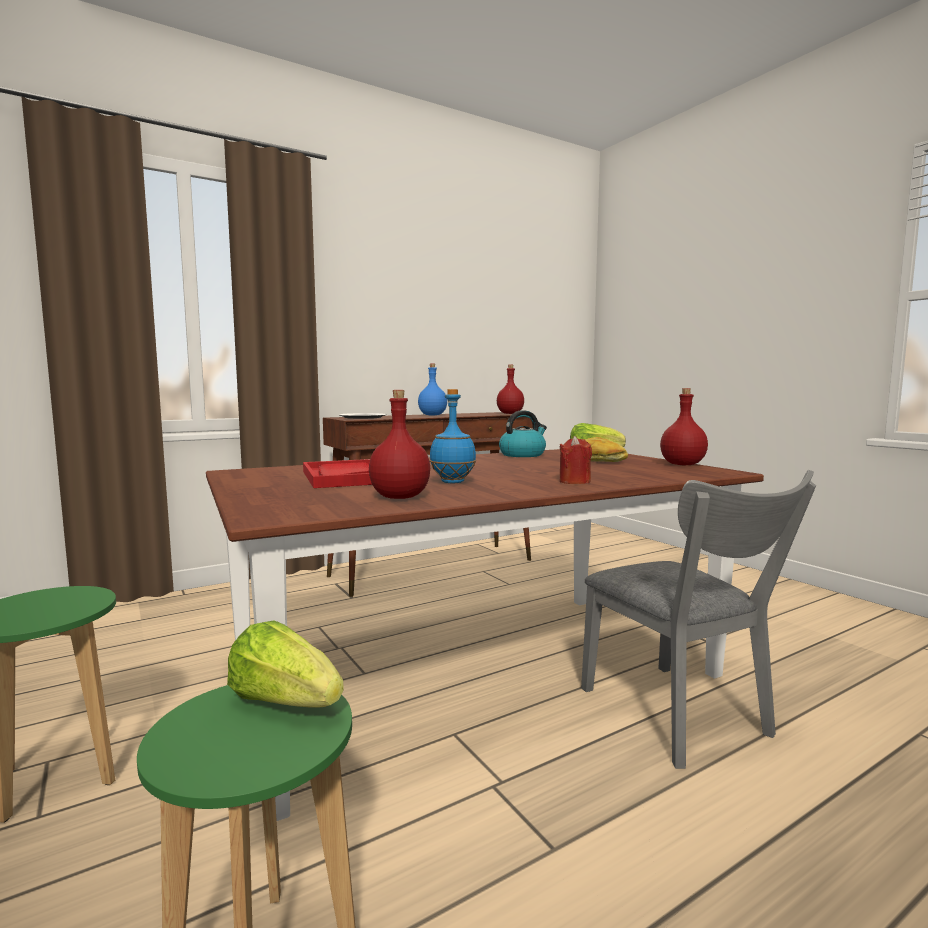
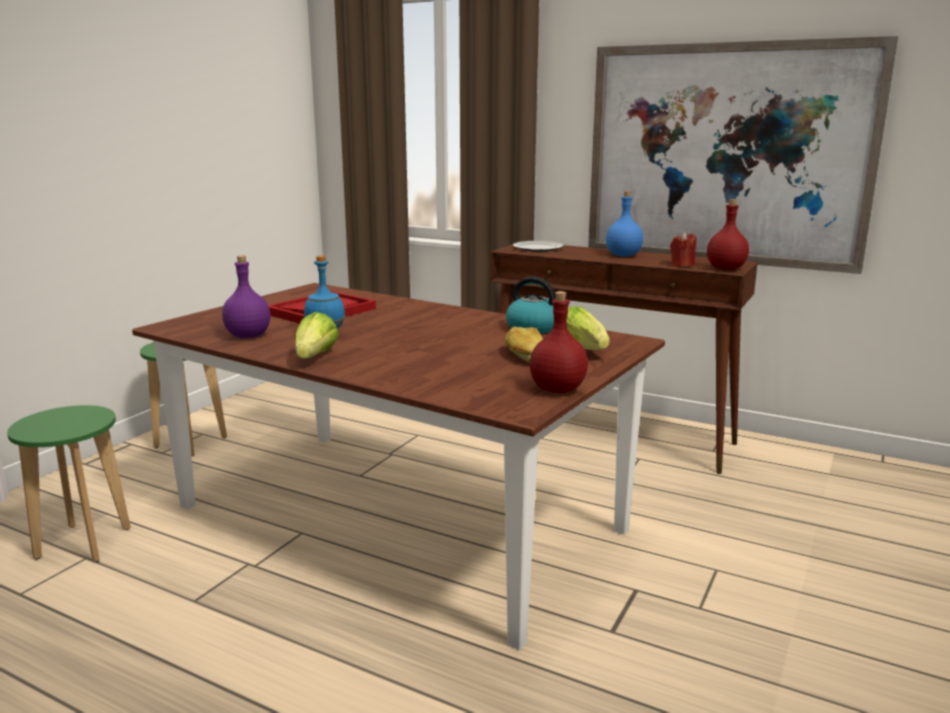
camera: 60 degrees right, 10 degrees up
(285, 701) = (87, 421): lettuce -> lettuce (315, 357)
(400, 497) = (249, 336): red bottle -> purple bottle
(454, 342) = (727, 155): none -> picture
(574, 481) = (369, 364): red candle -> red candle (682, 265)
(681, 718) = (403, 633): grey chair -> none

